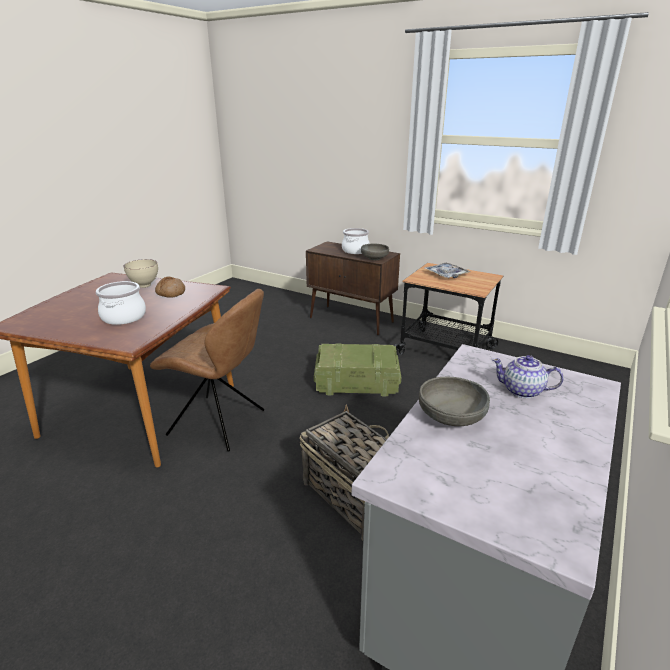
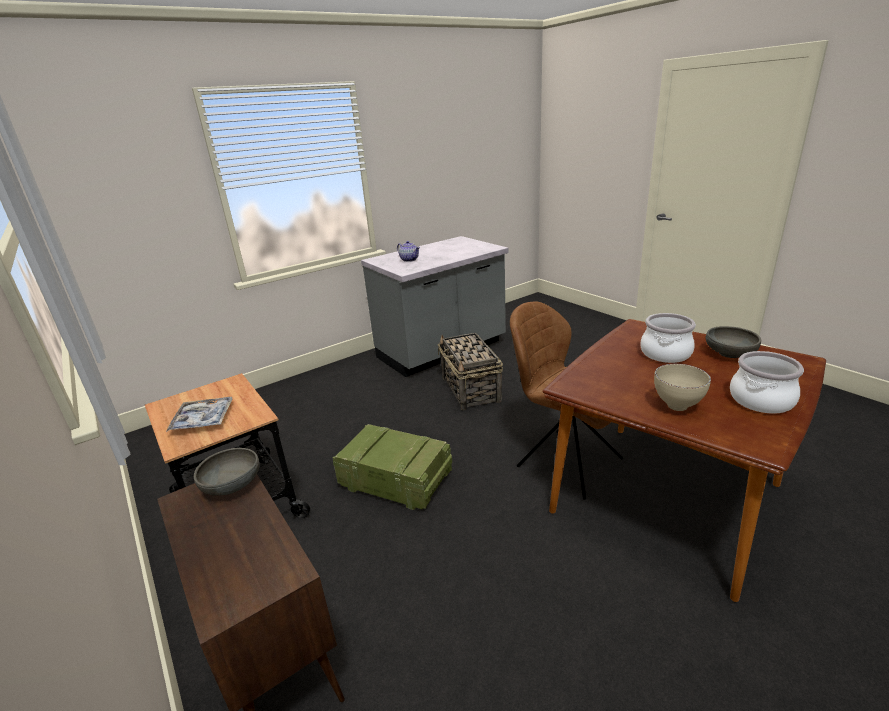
camera: 155 degrees left, 0 degrees up
(170, 293) = (627, 385): bread -> none
(355, 251) = (218, 535): cooking pot -> cooking pot (760, 400)
(451, 417) = (453, 256): grey bowl -> grey bowl (729, 353)

